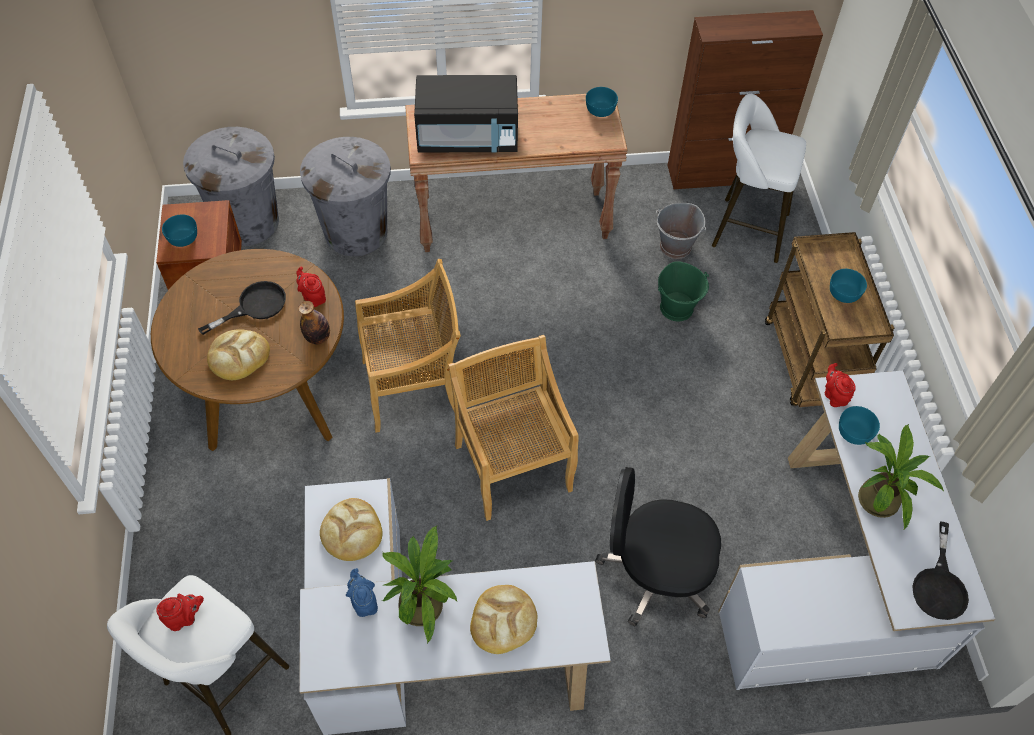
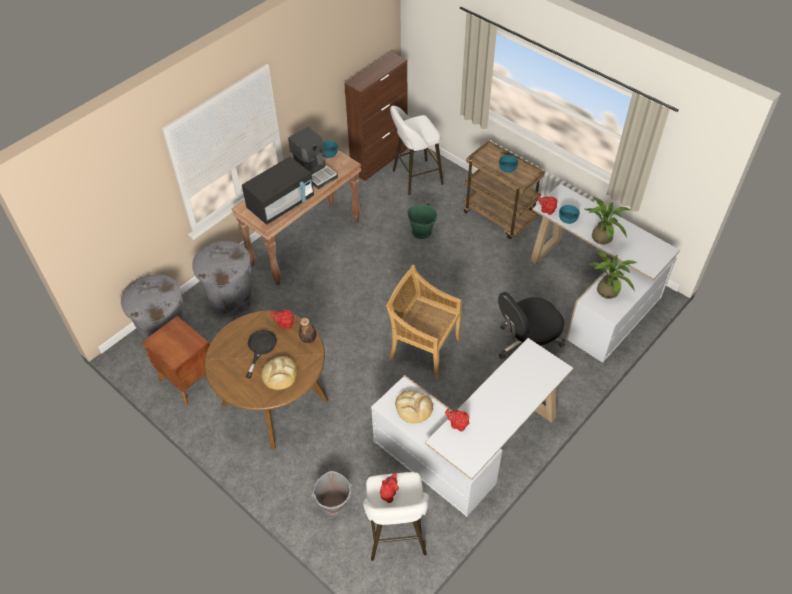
camera: 40 degrees left, 5 degrees down
(182, 238) = (174, 349): turquoise bowl -> none
(364, 602) = (457, 424): blue teapot -> red teapot
(413, 387) = (341, 348): beige chair -> none
(424, 601) = (481, 404): potted plant -> potted plant (606, 289)
(503, 620) = (519, 386): bread -> none
(556, 122) = (315, 171): none -> coffee machine
(676, 247) = (393, 205): grey bucket -> grey bucket (334, 503)
(939, 585) = (651, 252): black frying pan -> none

